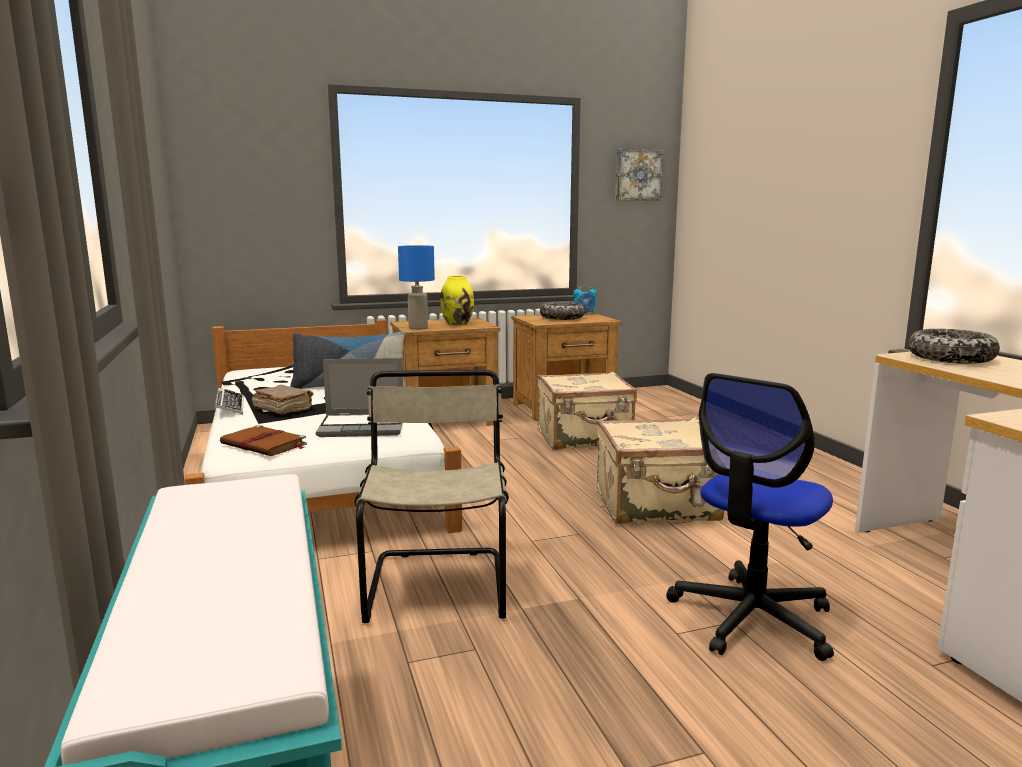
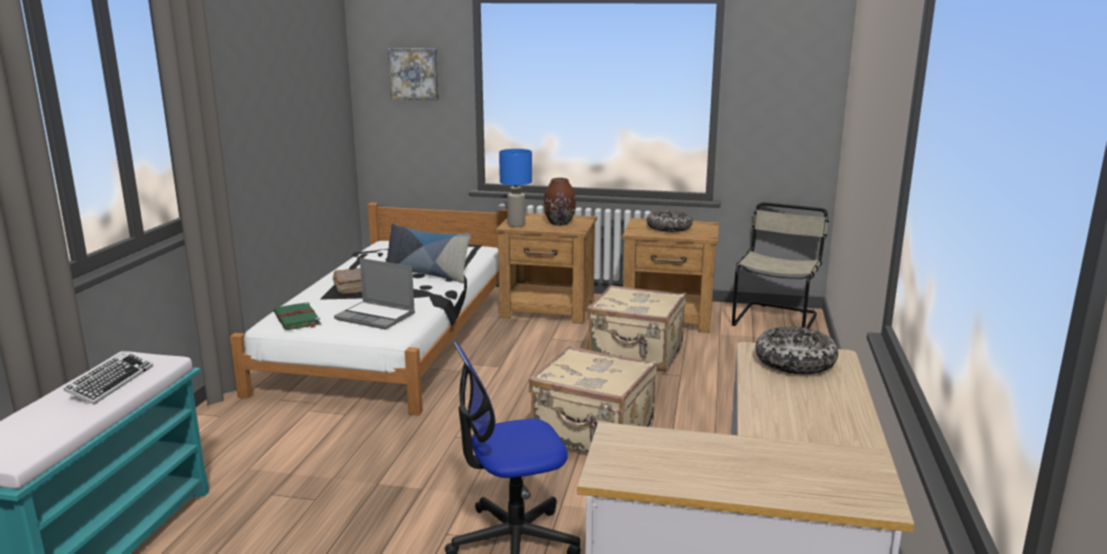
camera: 30 degrees right, 5 degrees up
(229, 406) = (325, 278): keyboard -> keyboard (110, 383)
(265, 444) = (297, 319): brown book -> green book
(437, 583) = (352, 449): beige chair -> beige chair (776, 319)
(457, 323) = (559, 223): yellow vase -> brown vase
(585, 314) = (705, 224): alarm clock -> none
(637, 175) = (793, 77): picture -> picture (414, 74)

